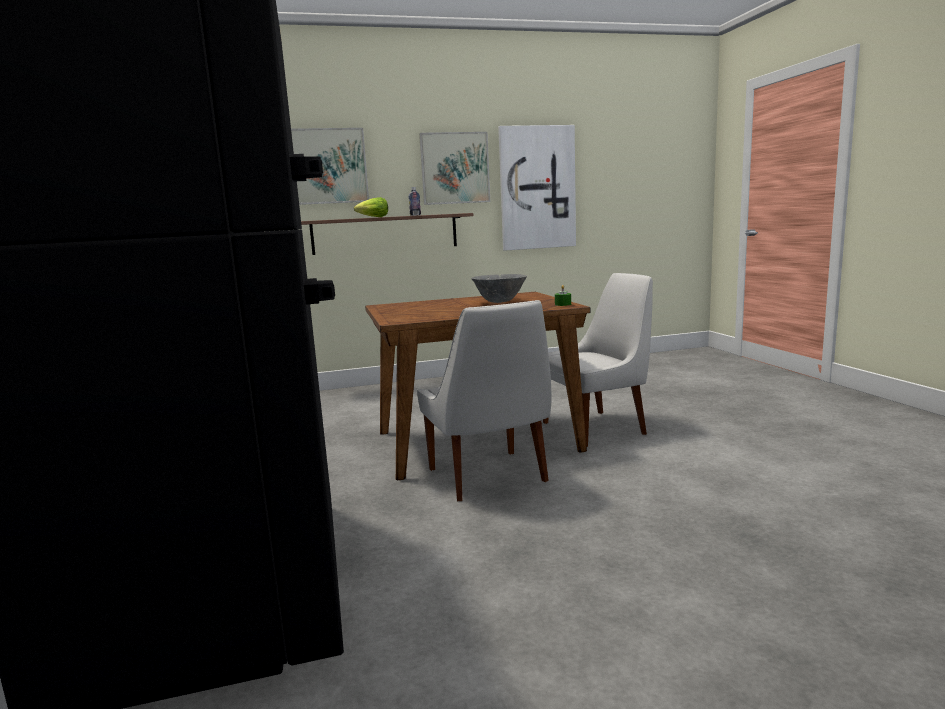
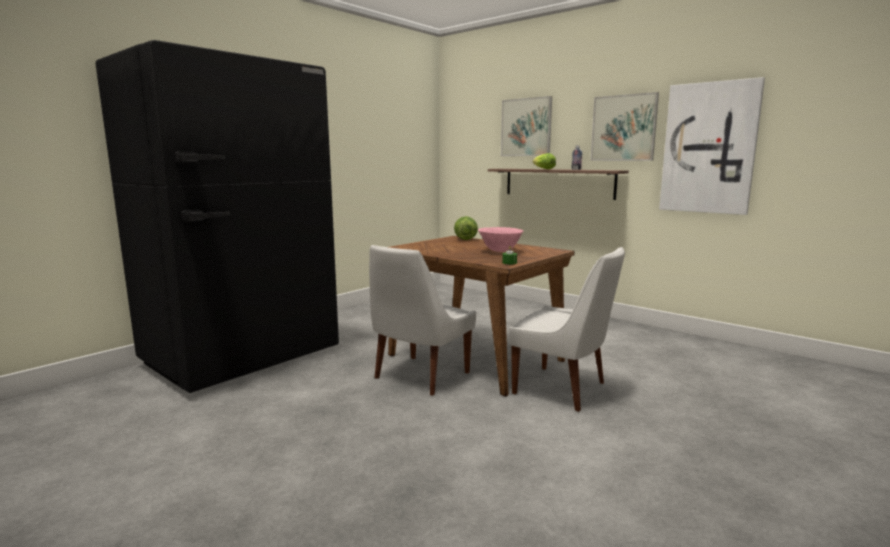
camera: 55 degrees right, 0 degrees up
(403, 304) = (465, 239): none -> lettuce
(499, 302) = (500, 251): grey bowl -> pink bowl

